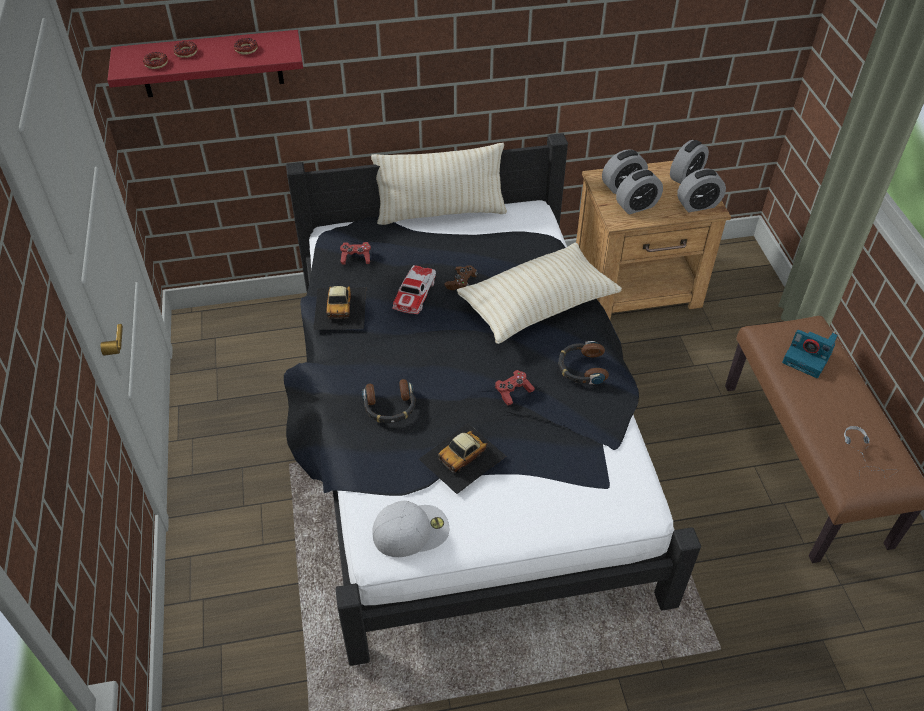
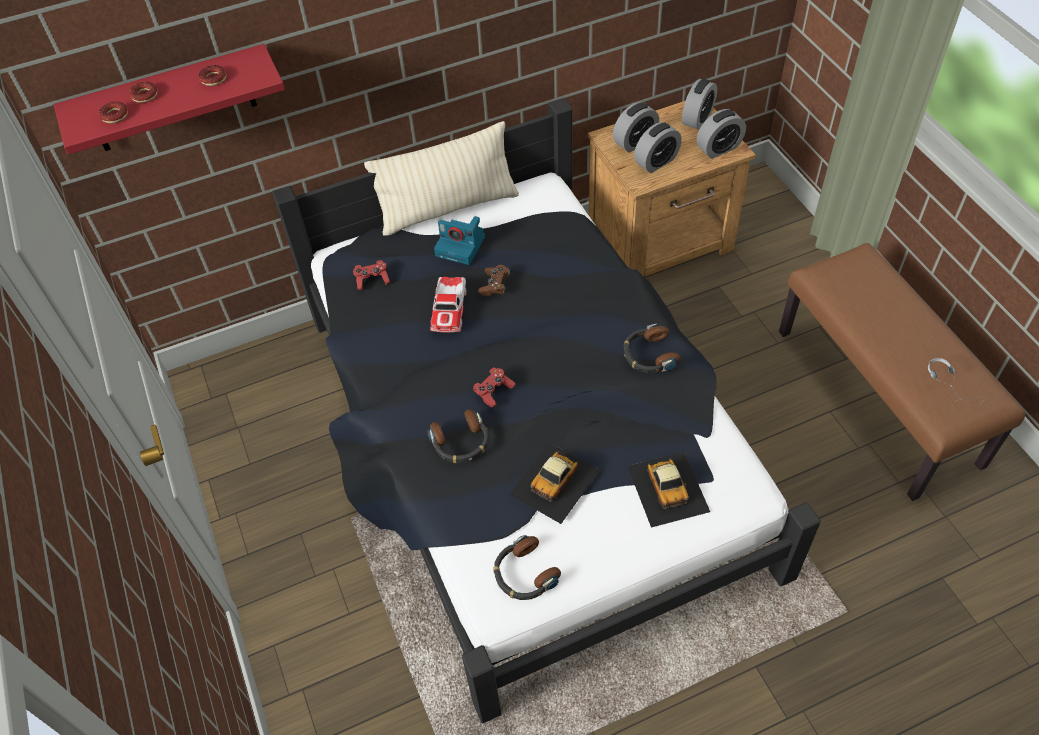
camera: 10 degrees left, 5 degrees up
(340, 307) = (373, 341): toy car -> toy car (668, 488)
(411, 530) = (524, 574): white cap -> headphones
(513, 391) = (586, 397): red game controller -> red game controller (494, 391)
(537, 306) = (583, 295): beige pillow -> none
(808, 358) = (869, 293): camera -> camera (461, 246)

